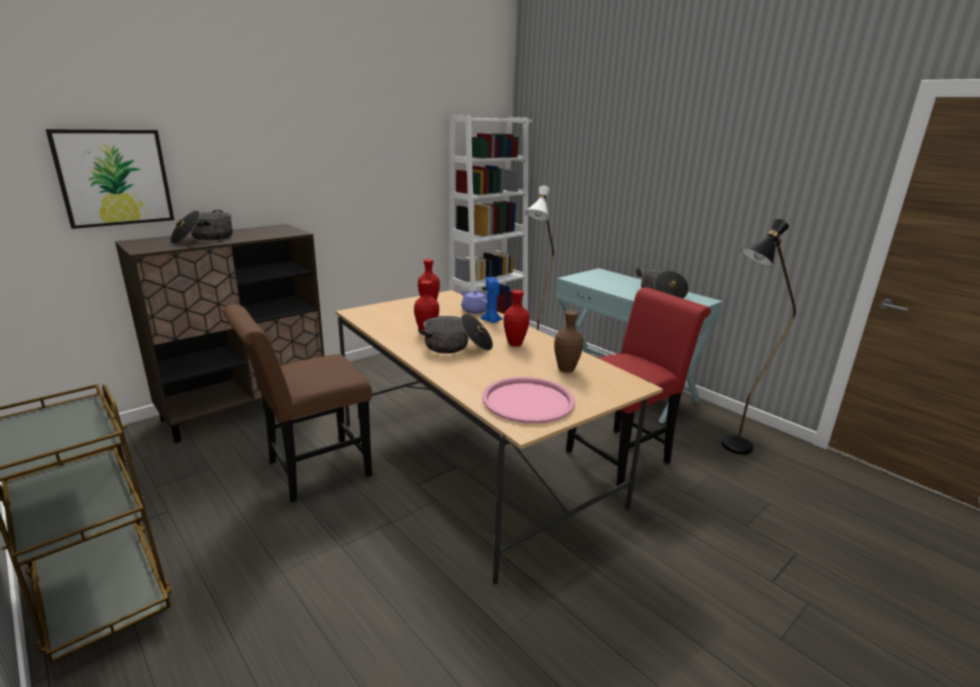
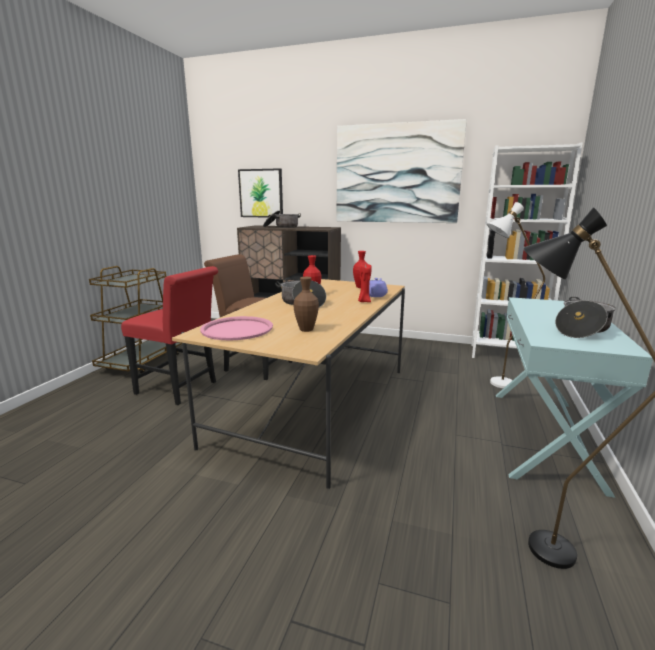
camera: 60 degrees right, 5 degrees down
(352, 142) = (397, 174): none -> picture
(491, 321) = (364, 301): blue candle -> red candle
(515, 344) = (331, 312): red vase -> none
(623, 454) = (411, 465): red chair -> red chair (181, 389)

